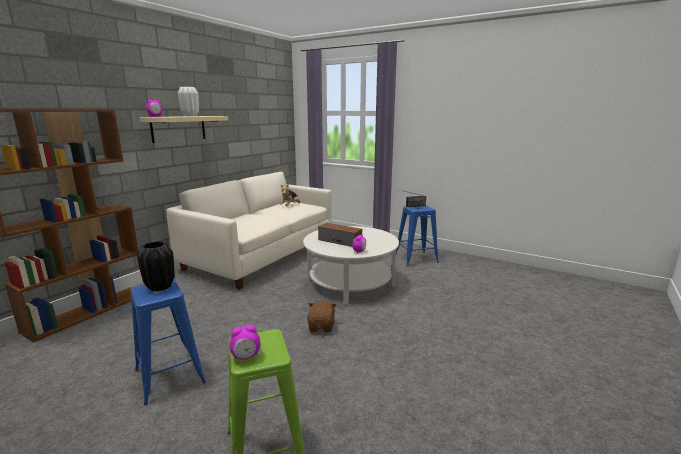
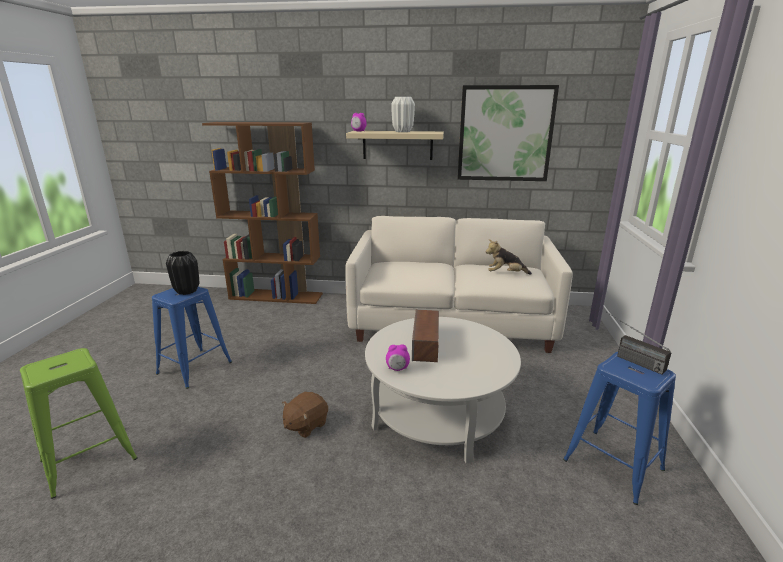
camera: 65 degrees right, 5 degrees up
(244, 117) = (505, 134): none -> picture
(246, 357) = (44, 364): alarm clock -> none
(322, 327) = (305, 425): brown plush toy -> brown plush toy turned 150 degrees clockwise

